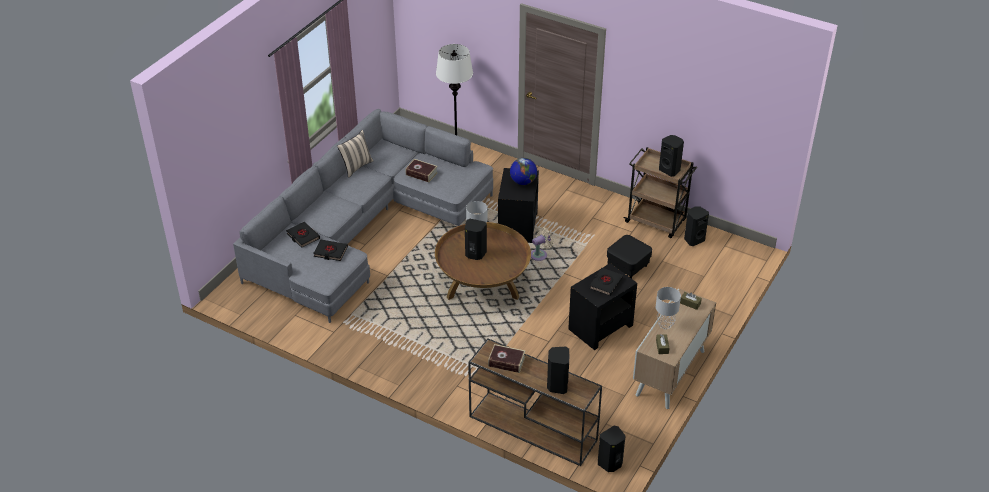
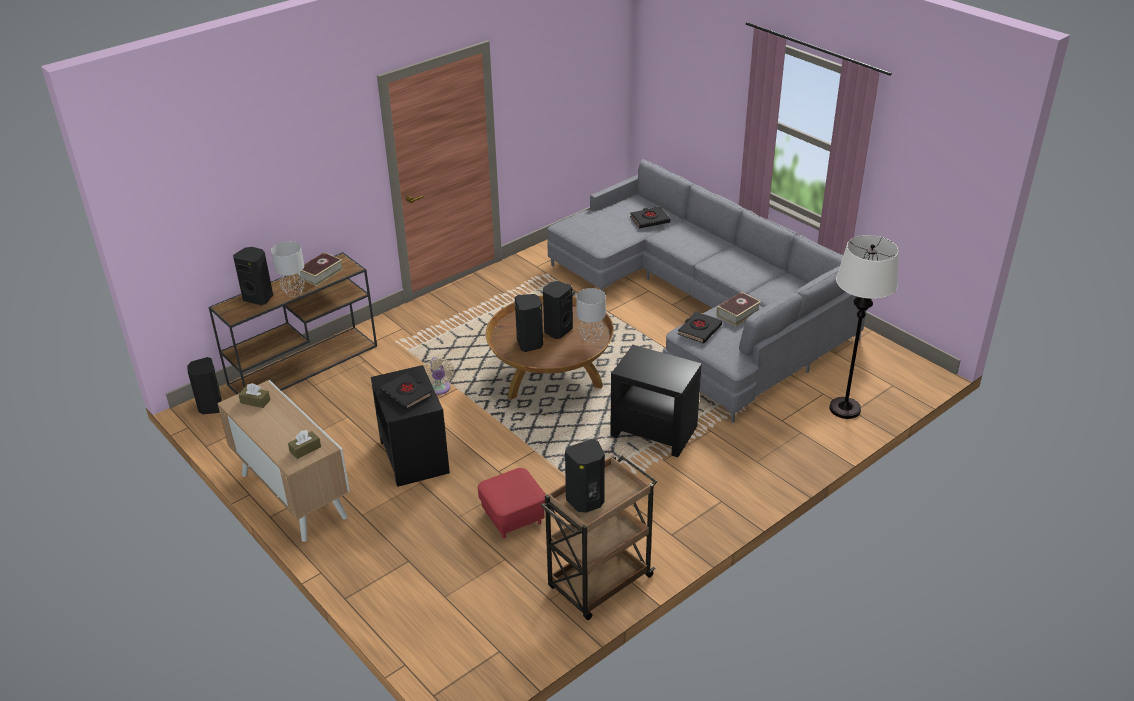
camera: 110 degrees right, 5 degrees down
(330, 252) = (613, 233): black book -> black book (699, 330)
(356, 166) = (773, 269): beige pillow -> none
(523, 182) = (659, 373): globe -> none
(540, 254) = (583, 438): beige fan -> beige fan (439, 389)
(628, 266) = (513, 517): black ottoman -> red ottoman
(665, 325) = (287, 415): grey table lamp -> grey table lamp (293, 292)
(693, 239) = (534, 615): black speaker -> black speaker (530, 344)

